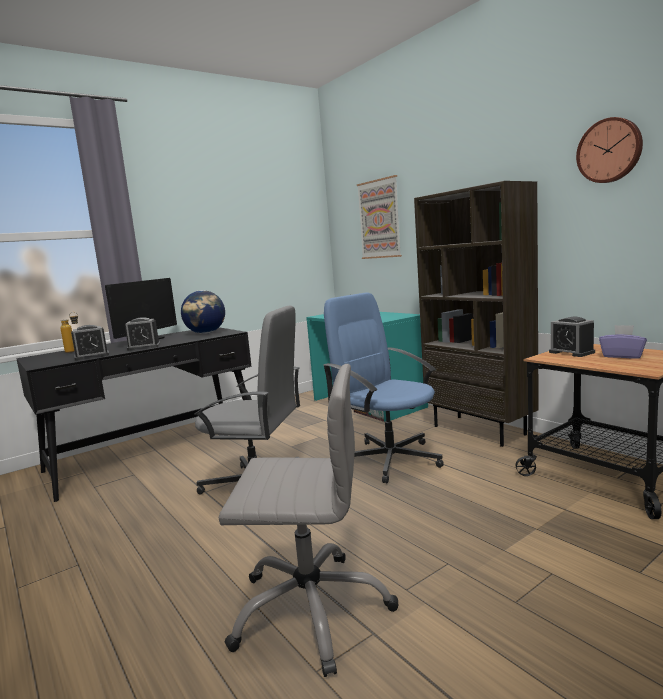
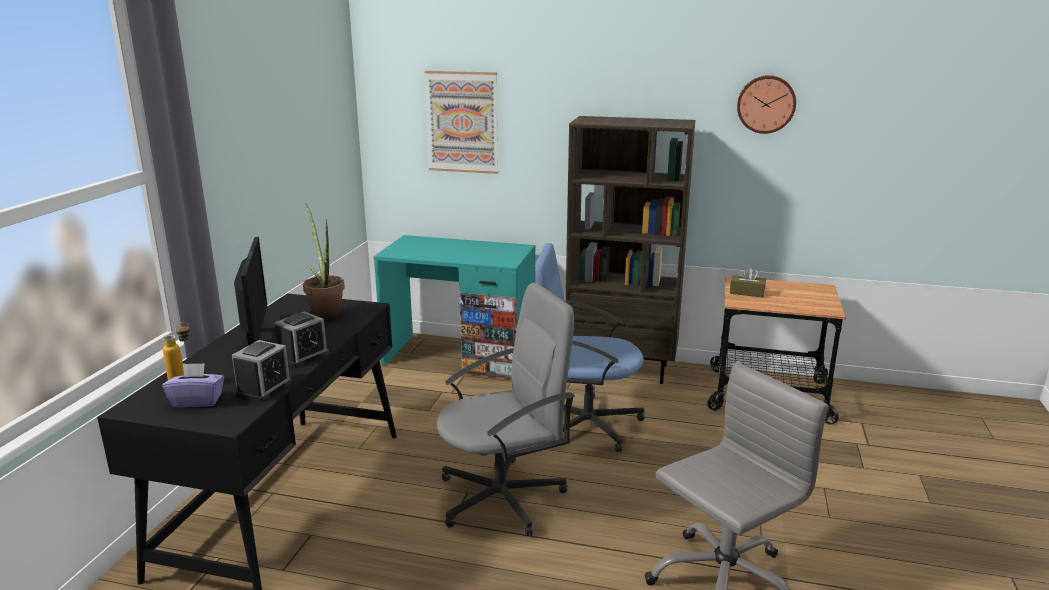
camera: 40 degrees left, 10 degrees up
(206, 333) = (325, 312): globe -> potted plant
(571, 352) = (746, 292): alarm clock -> brown tissue box
(622, 356) = (789, 293): purple tissue box -> purple tissue box (197, 401)

